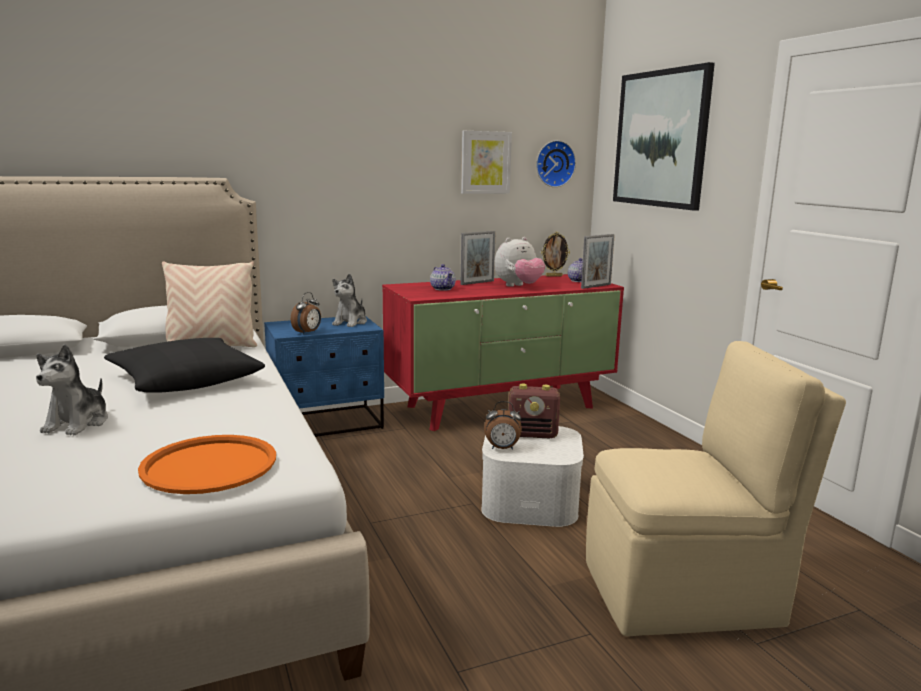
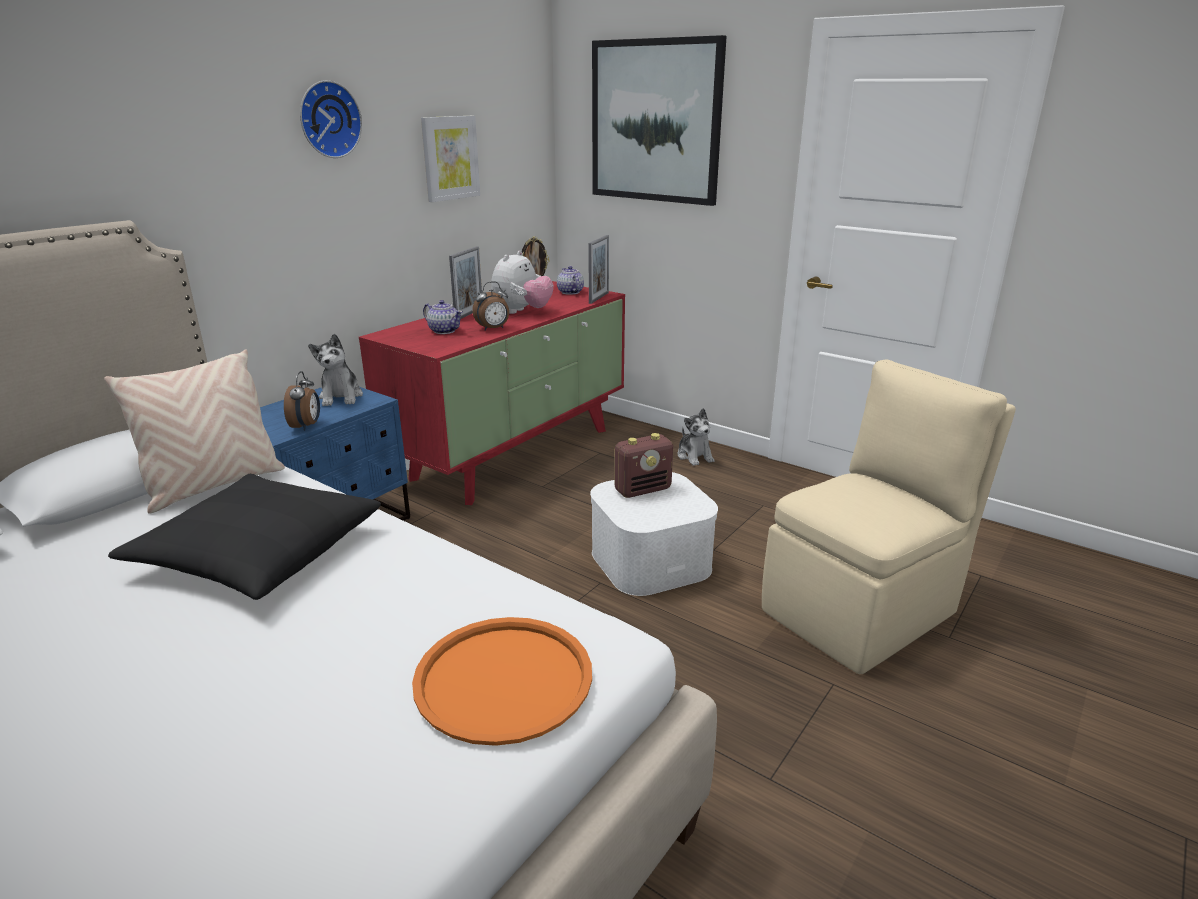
camera: 30 degrees left, 10 degrees up
(78, 423) = (207, 682): plush toy -> plush toy (694, 456)
(502, 448) = (633, 517): alarm clock -> alarm clock (493, 329)
(554, 163) = (518, 152): wall clock -> wall clock (328, 119)

